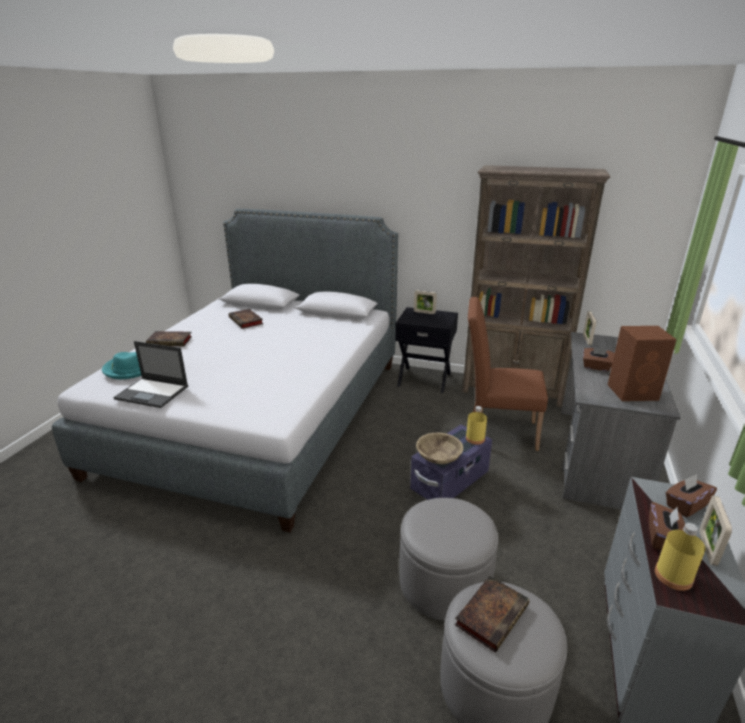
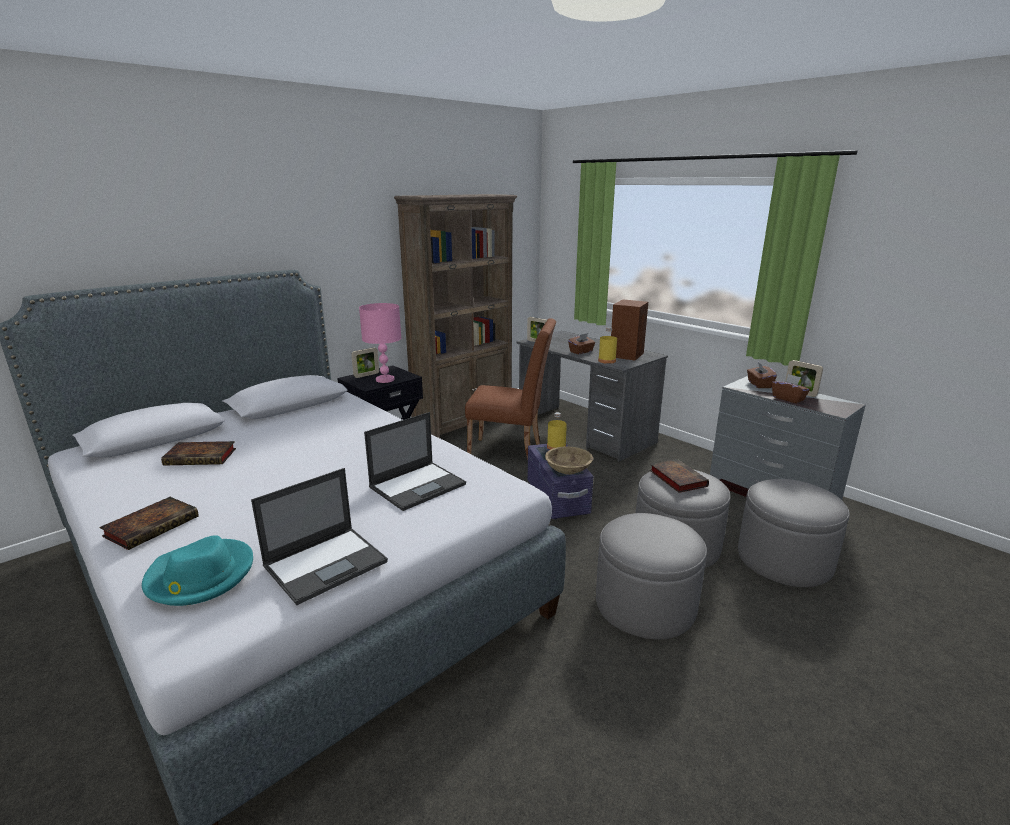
camera: 60 degrees left, 5 degrees down
(257, 387) = (418, 485): none -> laptop
(335, 581) = (645, 604): none -> grey ottoman
(424, 320) = (385, 380): none -> pink table lamp
(492, 614) = (787, 496): book -> book (676, 478)
(496, 430) = (511, 452): brown chair -> brown chair turned 120 degrees counterclockwise
(673, 576) = (822, 407): yellow bottle -> yellow bottle (607, 361)

